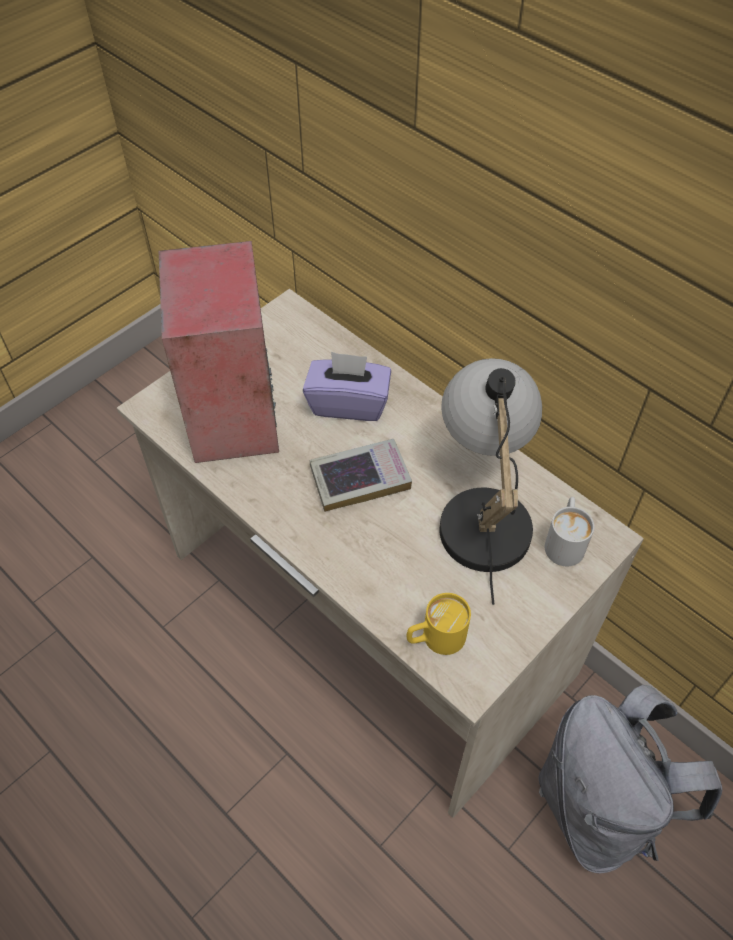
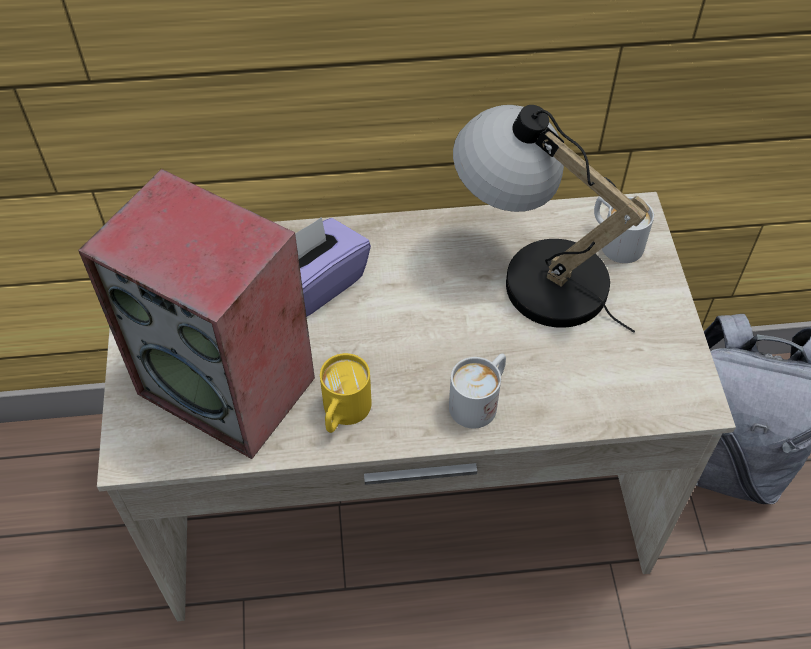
camera: 50 degrees left, 0 degrees up
(345, 549) = (480, 400): none -> white mug
(360, 479) = (412, 335): book -> none
(435, 638) = (632, 397): yellow mug -> yellow mug (343, 413)

